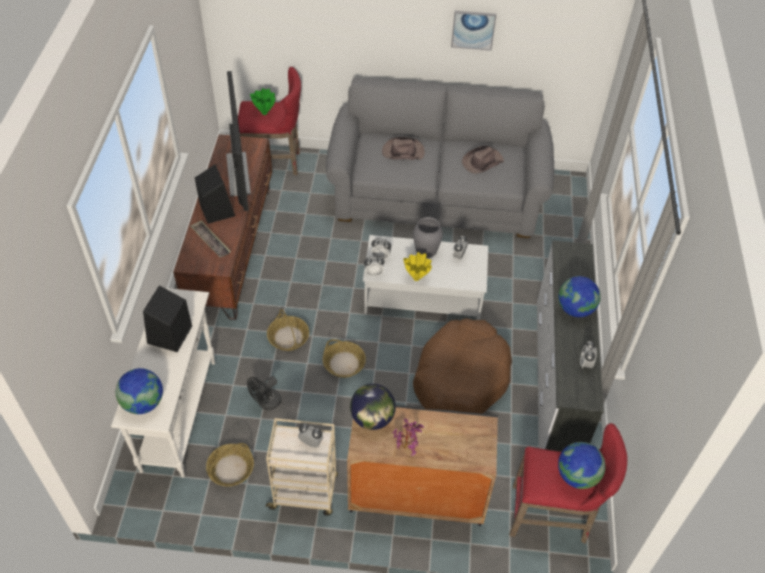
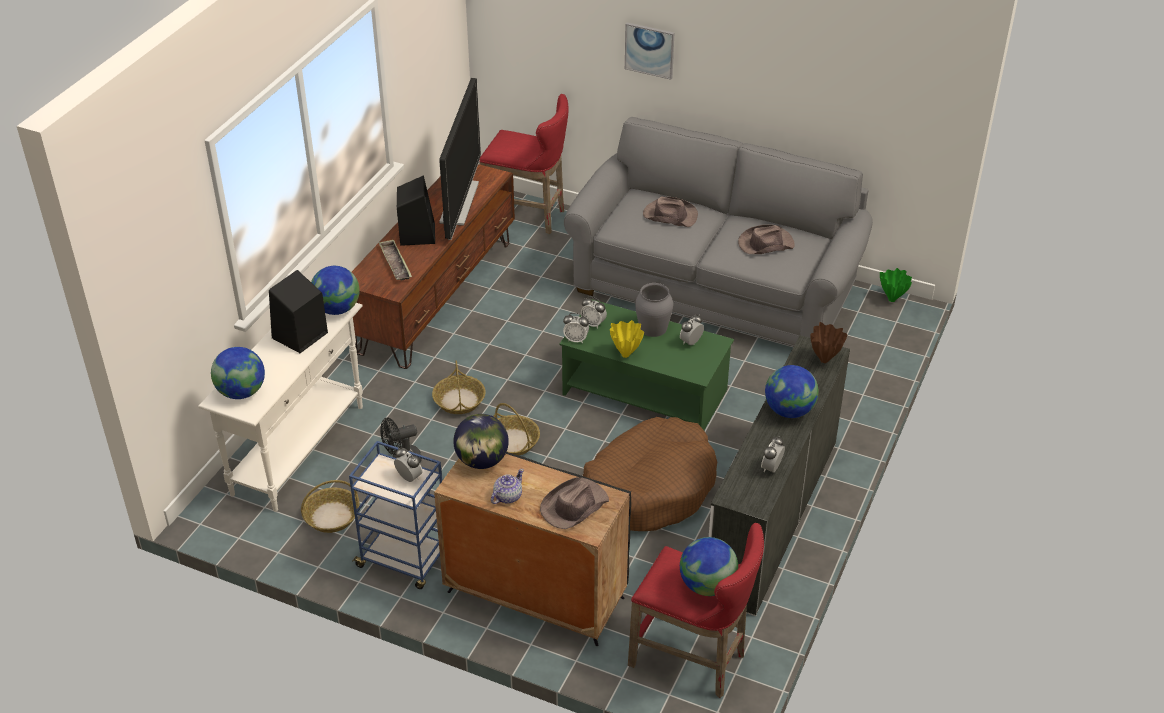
camera: 20 degrees right, 10 degrees down
(190, 302) = (337, 309): none -> globe
(265, 113) = (520, 145): green vase -> green vase (892, 300)
(305, 492) = (404, 560): beige cart -> blue cart
(407, 447) = (507, 496): potted plant -> teapot
(424, 296) = (646, 392): white coffee table -> green coffee table
(461, 441) = (573, 506): none -> brown hat
(473, 30) = (779, 75): picture -> picture (649, 50)
(579, 259) = (824, 361): none -> brown vase

